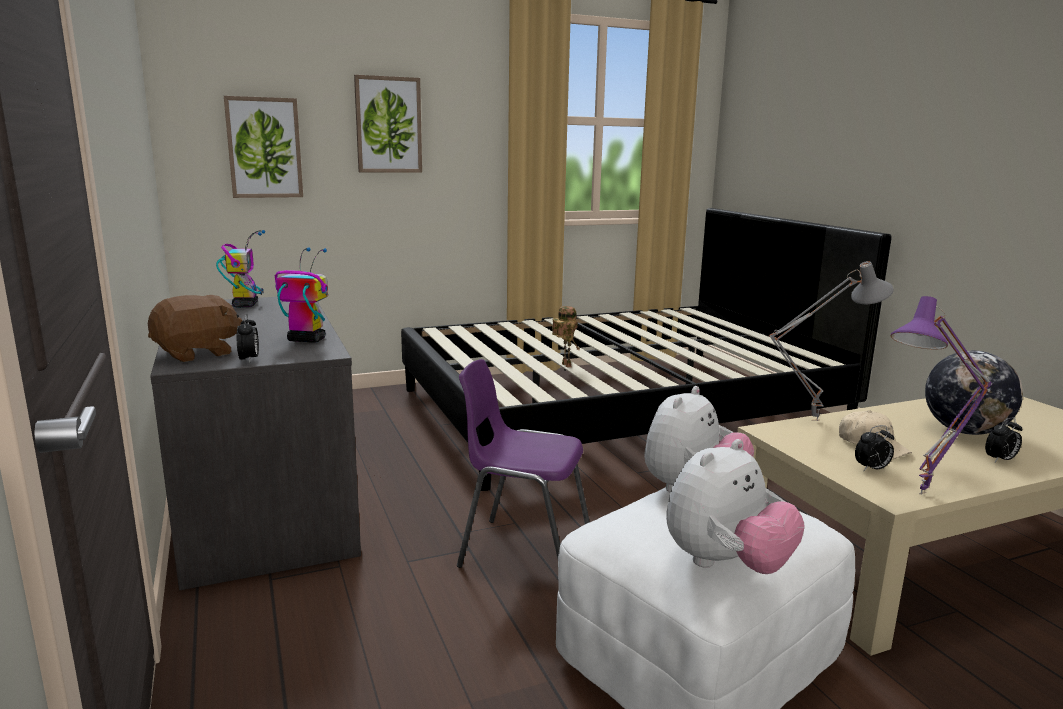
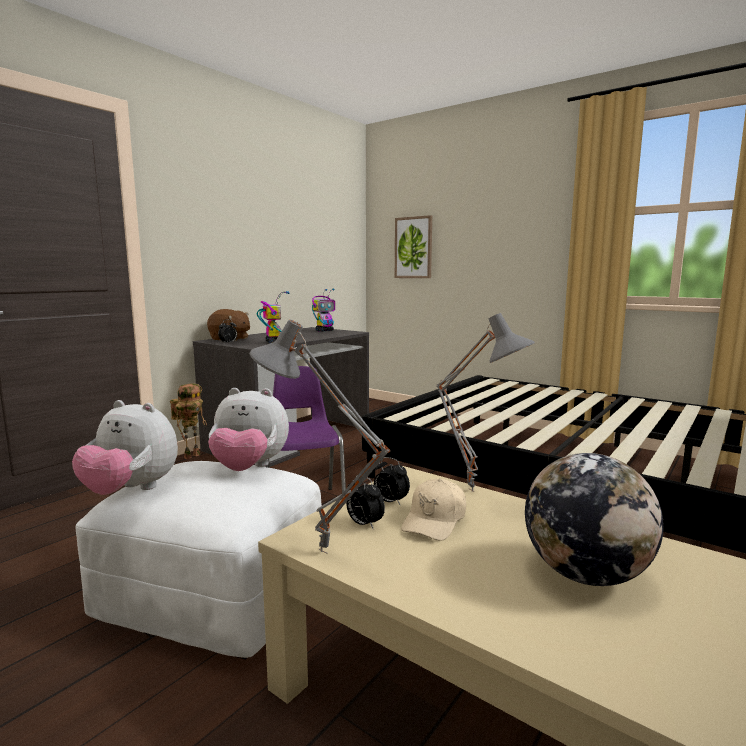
camera: 60 degrees right, 5 degrees down
(388, 125) = (486, 227): picture -> none
(564, 365) = (495, 415): toy robot -> toy robot (192, 455)
(926, 495) = (320, 554): purple table lamp -> grey table lamp
(1000, 460) = (501, 602): alarm clock -> alarm clock (390, 502)

